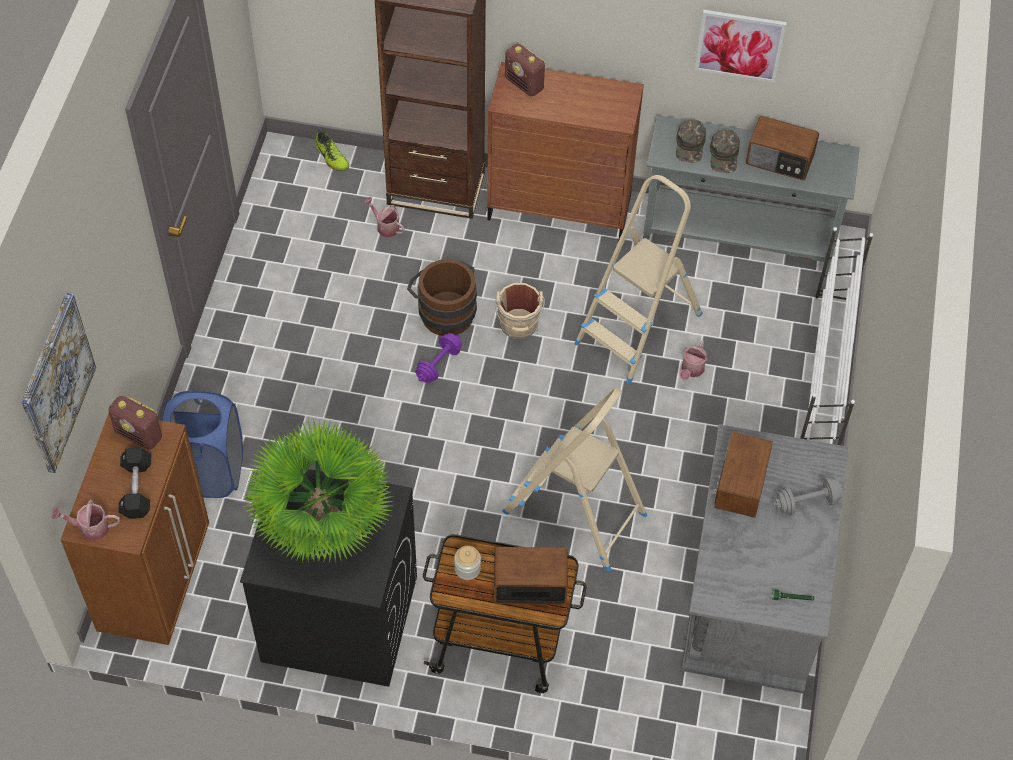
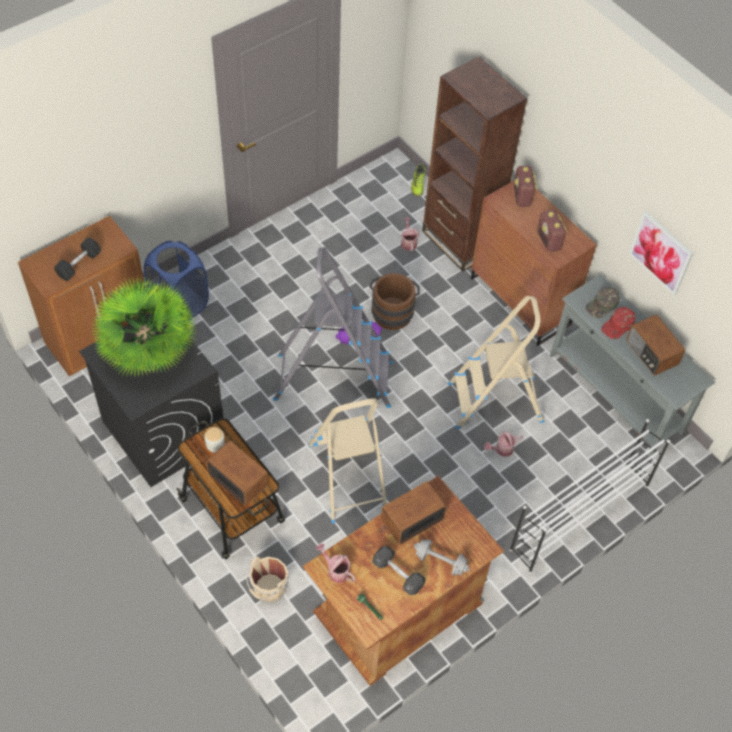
camera: 40 degrees right, 0 degrees up
(56, 383) = (54, 165): picture -> none
(90, 528) = (36, 267): watering can -> watering can (336, 570)
(139, 435) = (110, 238): radio -> radio (549, 241)
(460, 427) = (334, 380): none -> grey step ladder
(519, 326) = (426, 349): beige bucket -> beige bucket (268, 589)
(724, 155) = (618, 325): green cap -> red cap
(751, 599) = (397, 607): grey cabinet -> brown cabinet
(782, 546) = (398, 574): none -> black dumbbell

